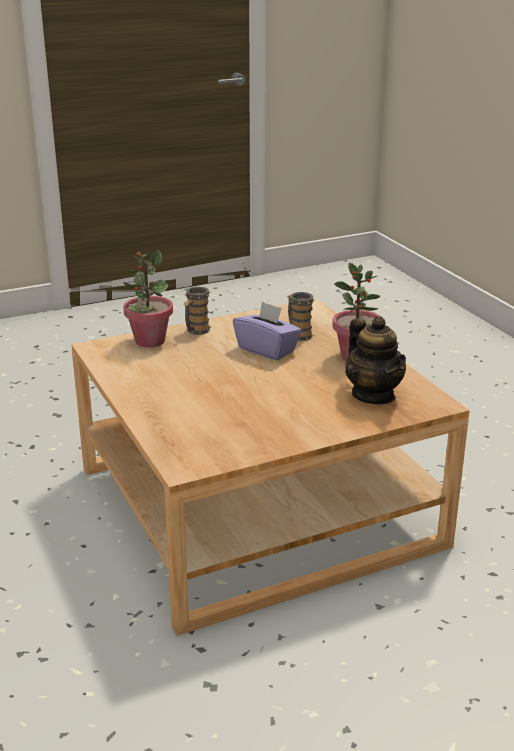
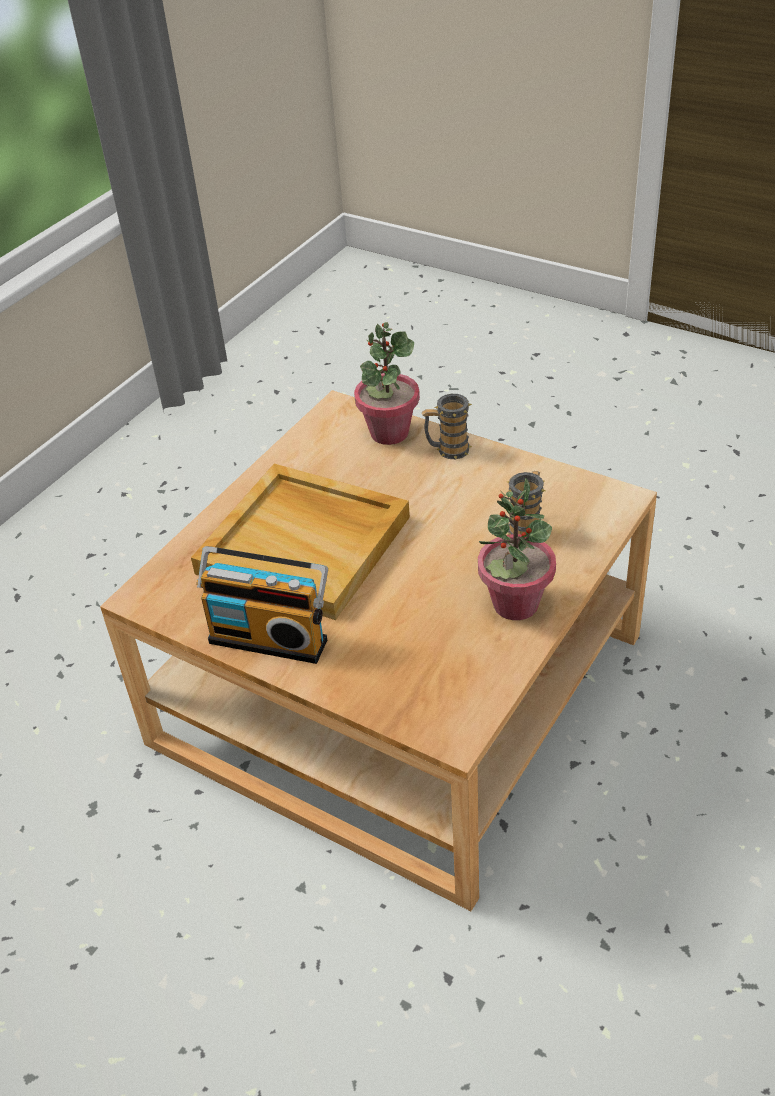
camera: 60 degrees right, 15 degrees up
(217, 396) = (306, 544): none -> beige tray
(267, 349) = (458, 524): purple tissue box -> none
(289, 433) = (270, 637): none -> radio
(373, 395) = (424, 665): teapot -> none

